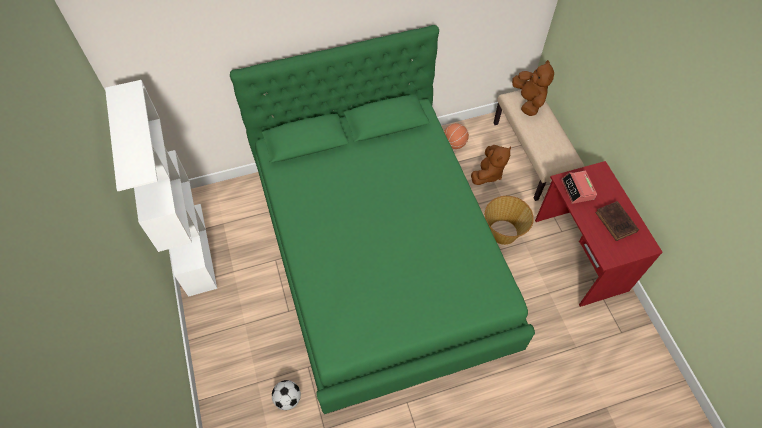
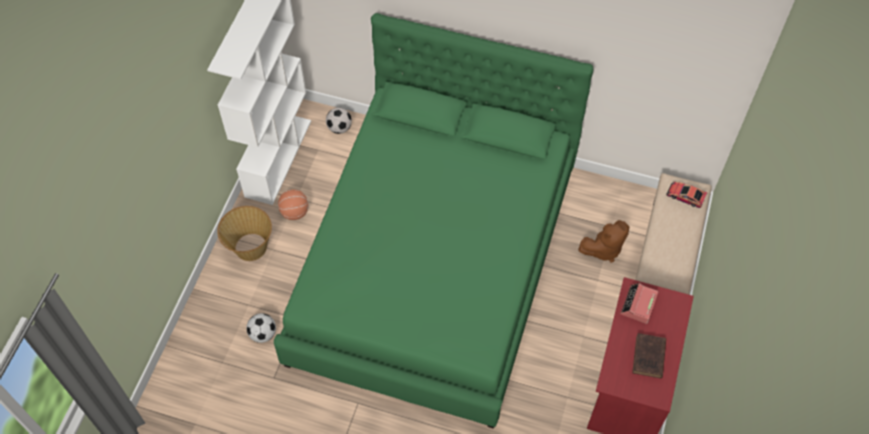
camera: 35 degrees right, 0 degrees up
(228, 197) = (339, 128): none -> football
(454, 143) = (594, 199): basketball -> basketball (295, 212)
(503, 232) = (570, 314): basket -> basket (250, 247)
(528, 101) = (685, 196): brown plush toy -> toy car

